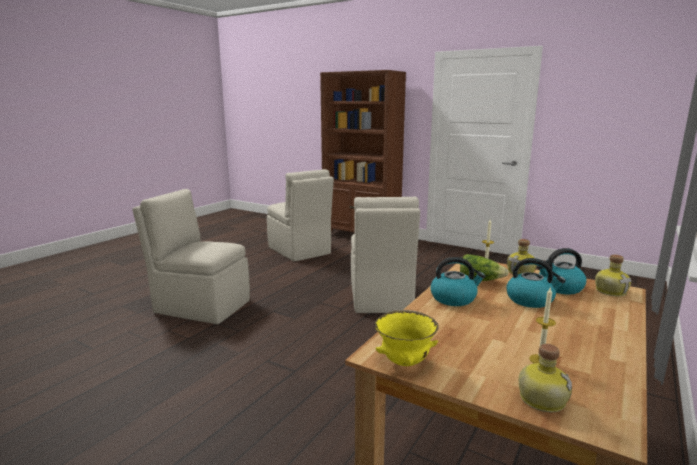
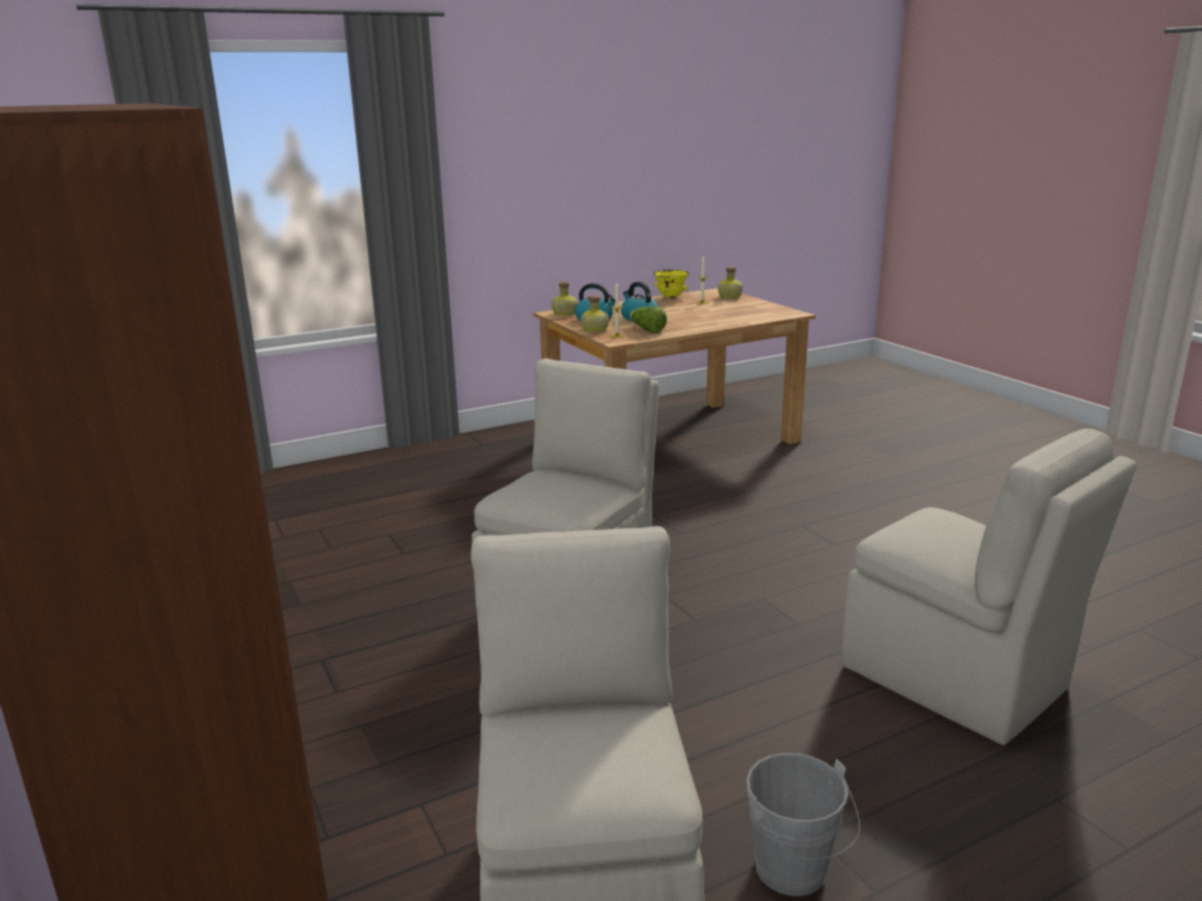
camera: 150 degrees left, 5 degrees up
(253, 260) = (795, 874): none -> grey bucket
(405, 362) = (780, 310): yellow bowl -> yellow bowl (670, 297)
(454, 298) = (694, 325): kettle -> none

